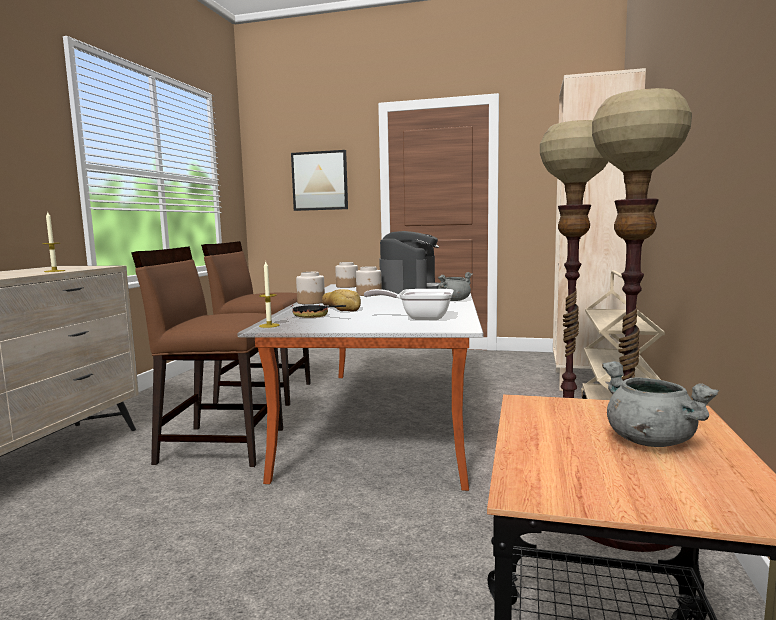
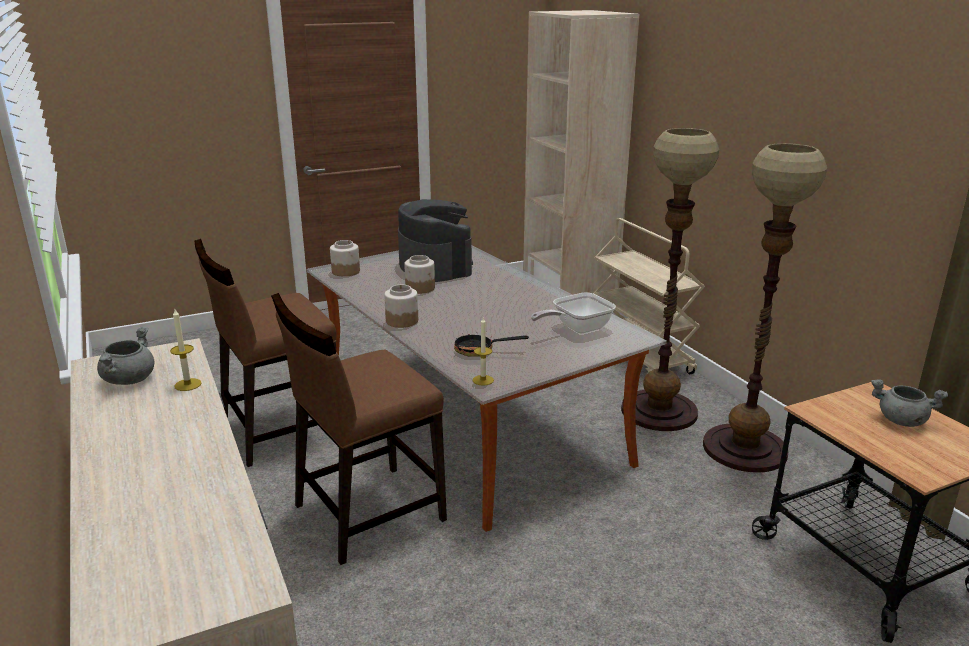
camera: 40 degrees left, 15 degrees up
(320, 181) = (181, 97): picture -> none
(341, 308) = (463, 326): bread -> none
(454, 300) = (532, 285): grey cooking pot -> grey cooking pot (129, 379)

